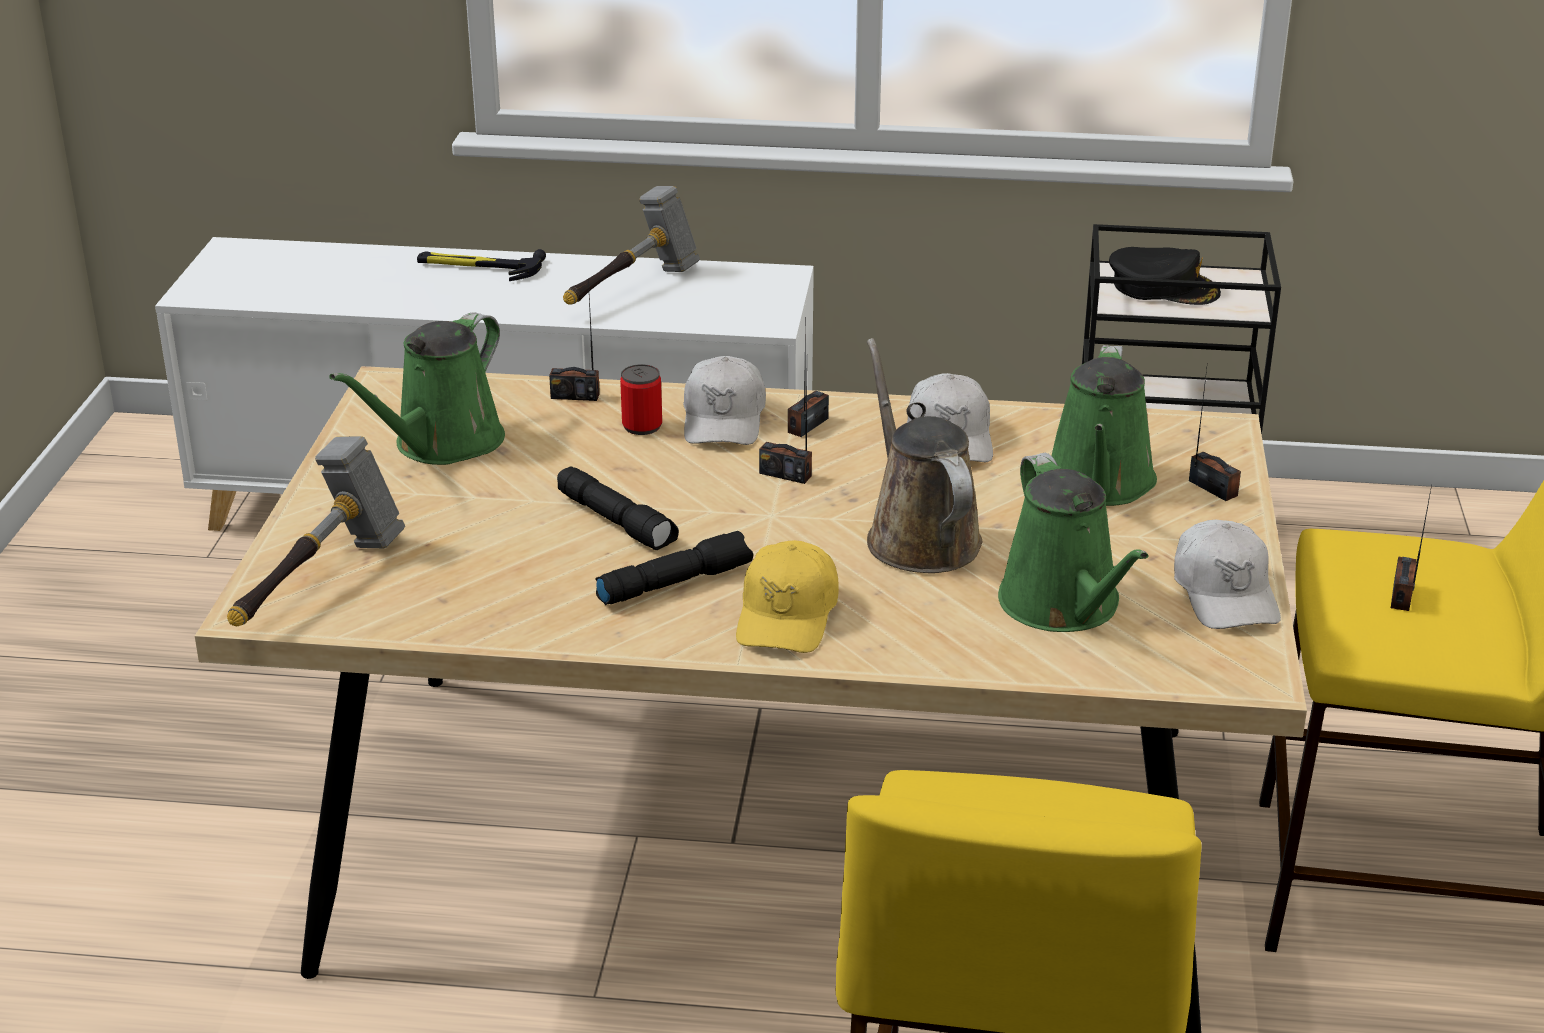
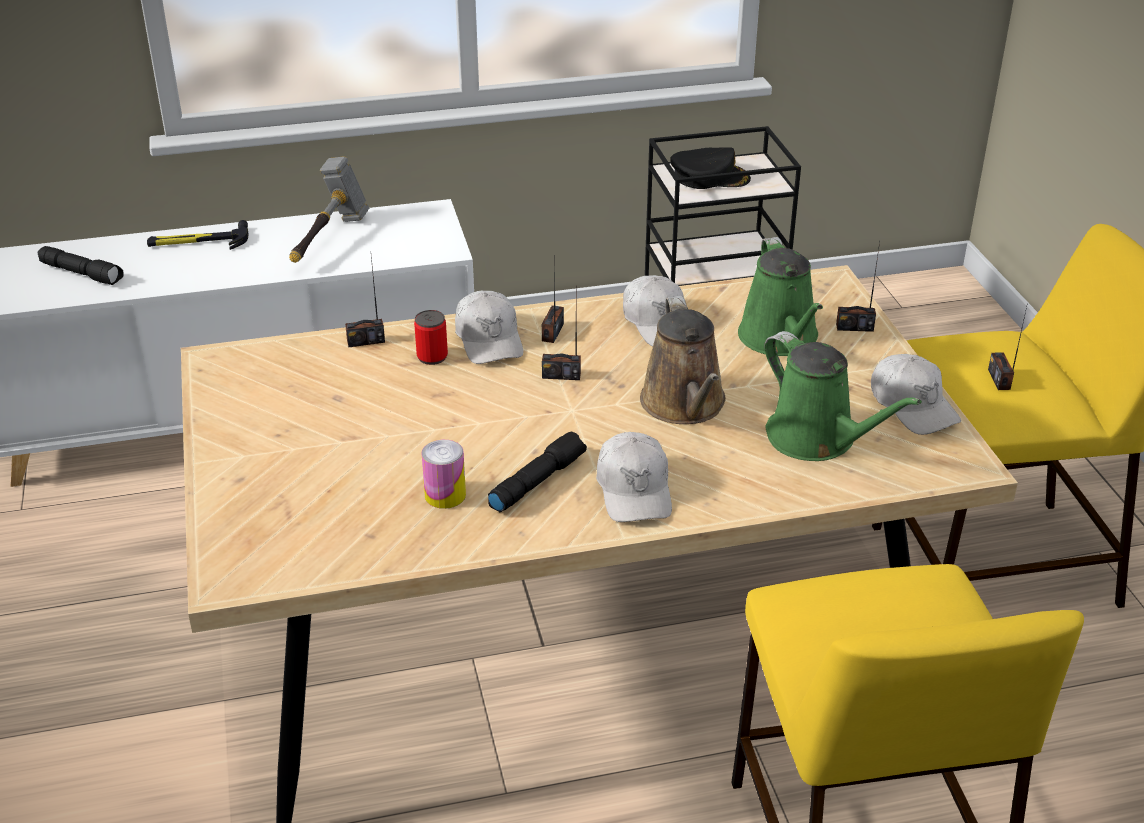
camera: 20 degrees left, 5 degrees up
(318, 583) = (263, 544): hammer -> none
(442, 444) = (288, 403): green watering can -> none
(556, 575) = (445, 495): none -> can
(617, 522) = (463, 440): black flashlight -> black flashlight (82, 273)
(787, 615) = (634, 490): yellow cap -> white cap
(918, 536) = (685, 405): brown watering can -> brown watering can turned 150 degrees counterclockwise
(1212, 488) = (854, 327): radio -> radio turned 150 degrees clockwise

